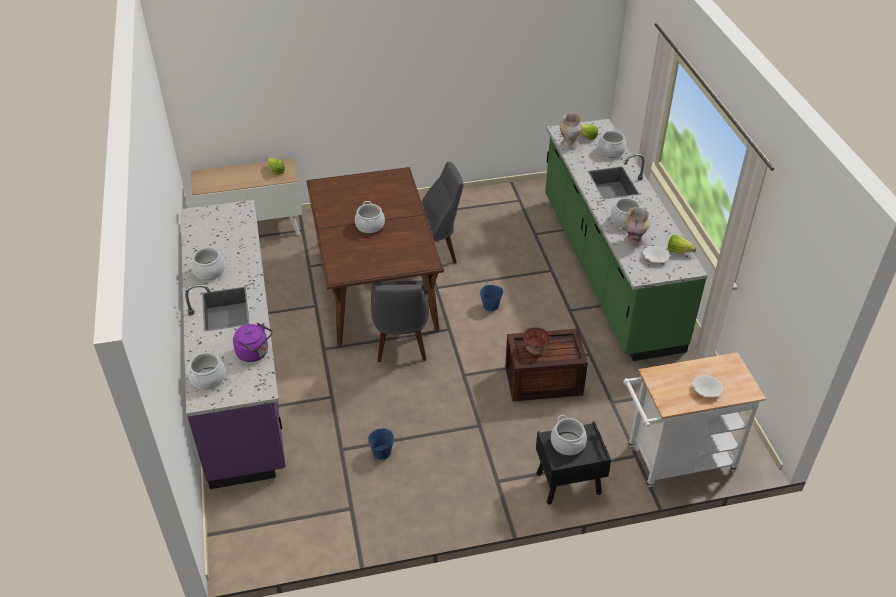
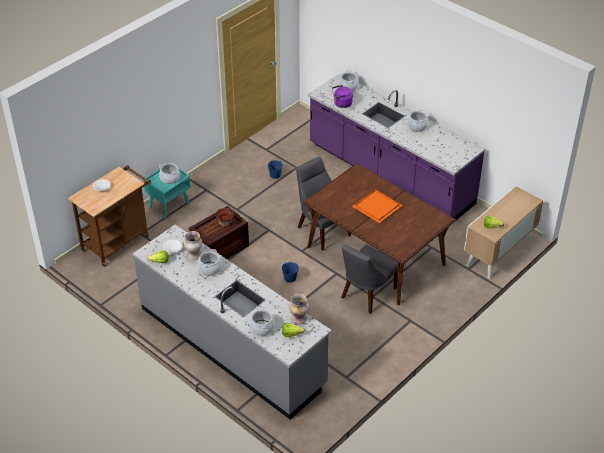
camera: 145 degrees right, 0 degrees up
(370, 226) = (376, 207): cooking pot -> orange tray
(567, 484) = (169, 204): black nightstand -> turquoise nightstand
(608, 270) = (232, 346): green counter -> grey counter
(674, 460) = (118, 241): white cart -> brown cart

